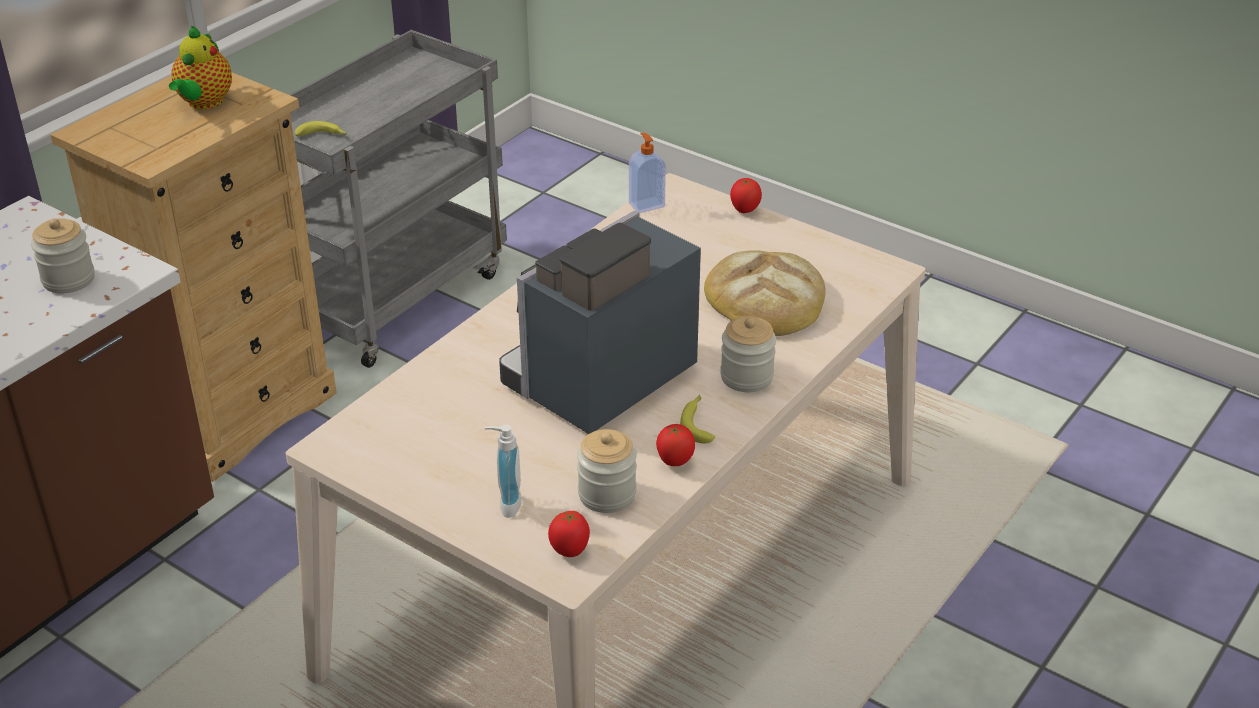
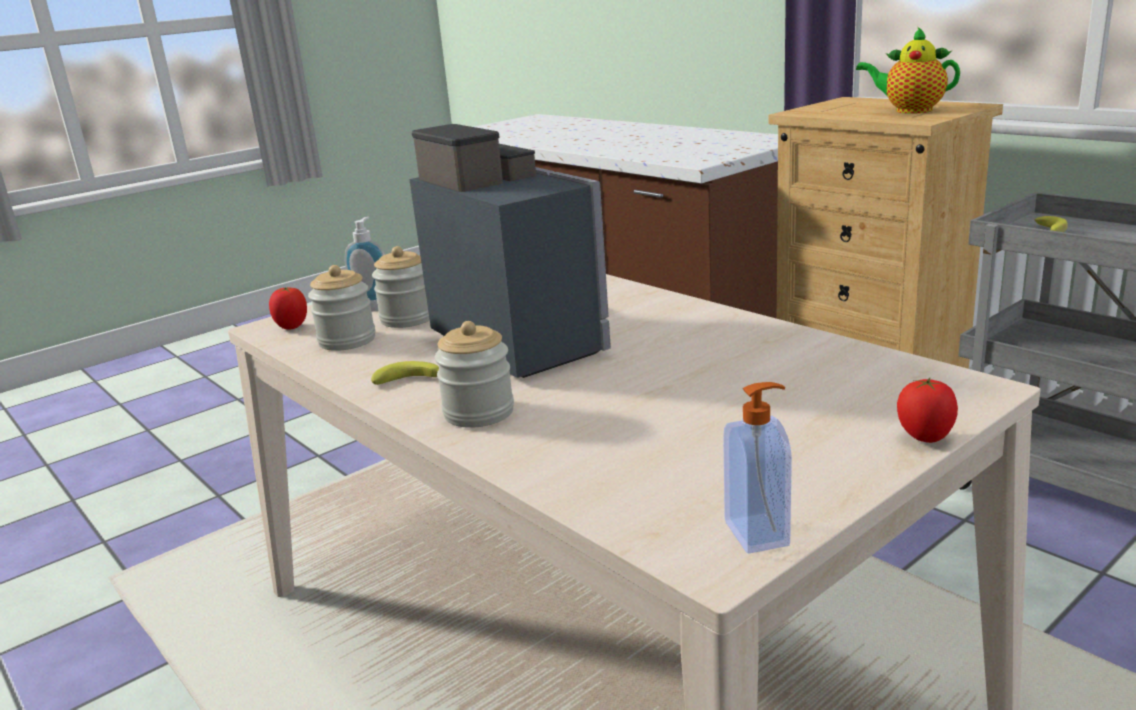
camera: 105 degrees right, 15 degrees down
(68, 279) = (692, 153): jar -> jar (407, 319)
(646, 204) = (925, 369): soap dispenser -> soap dispenser (759, 533)
(674, 462) = (363, 369): tomato -> none
(766, 299) = (652, 437): bread -> none

